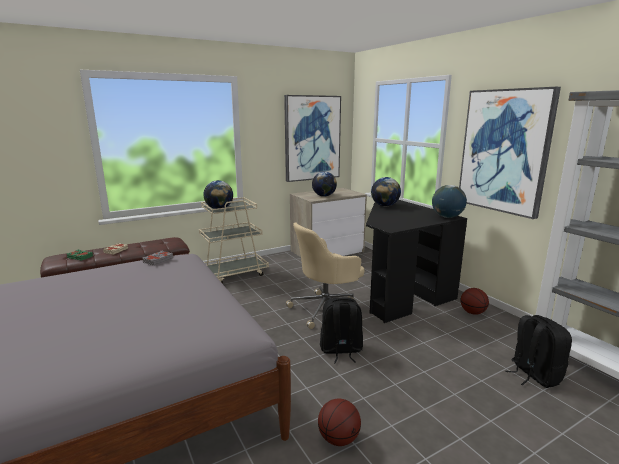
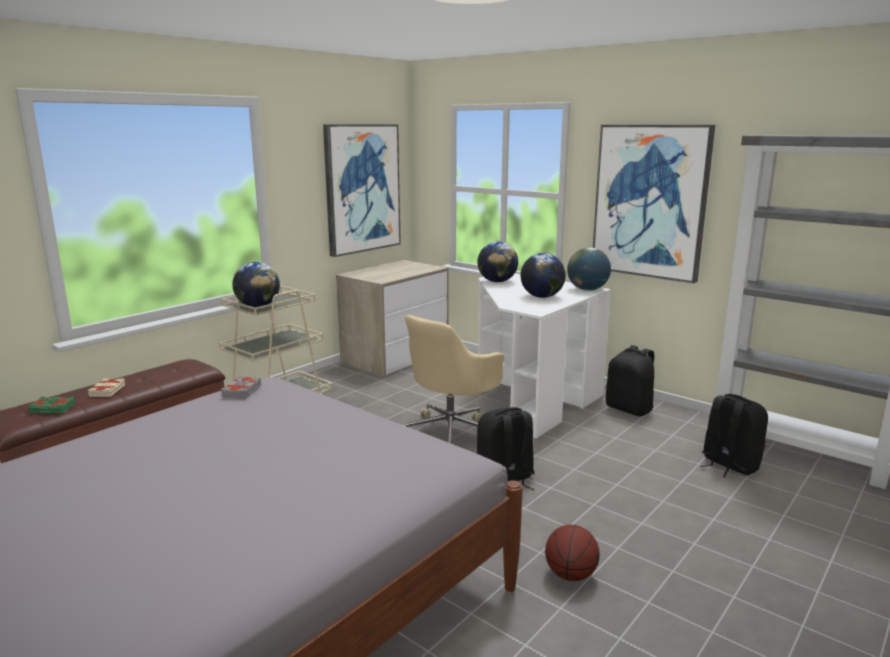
camera: 20 degrees left, 0 degrees up
(324, 196) = (391, 274): globe -> globe (541, 297)
(399, 292) = (529, 397): black desk -> white desk
(472, 312) = (629, 409): basketball -> black backpack

